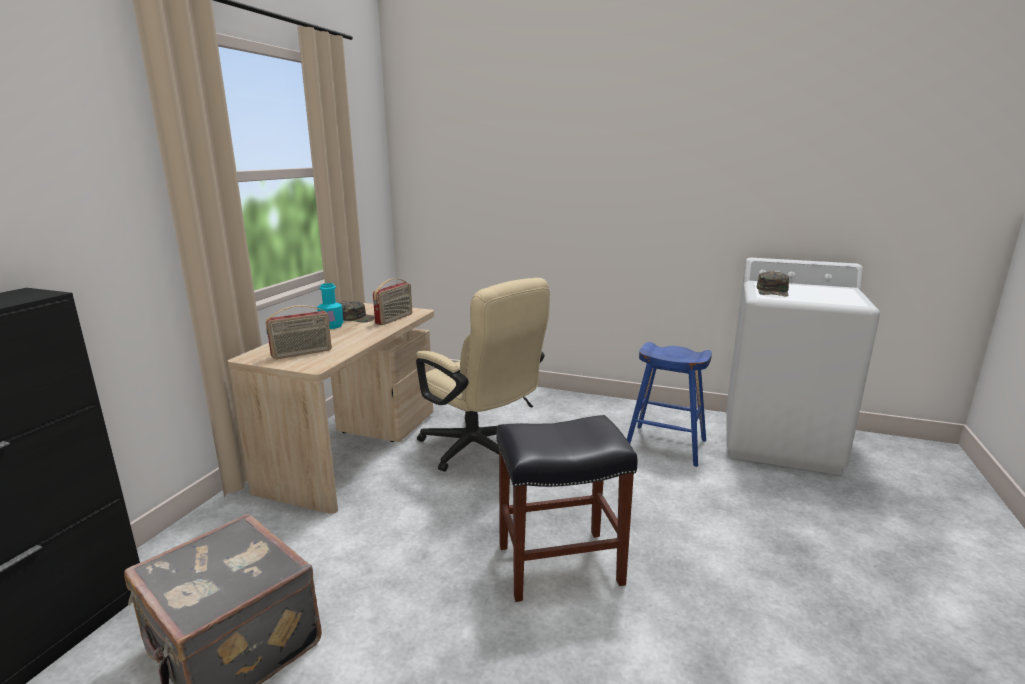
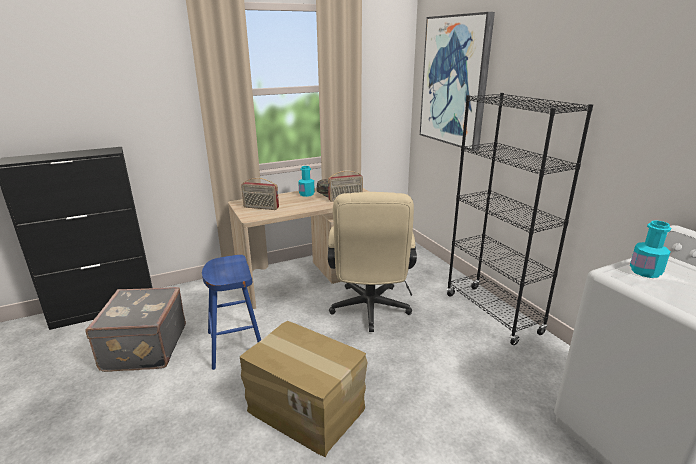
camera: 45 degrees right, 5 degrees up
(466, 159) = (455, 81): none -> picture
(561, 563) = (307, 408): black stool -> cardboard box
(585, 405) = (492, 314): none -> black bookcase
(666, 445) = (509, 378): blue stool -> blue stool (236, 345)
(773, 291) = (645, 271): green cap -> turquoise bottle

